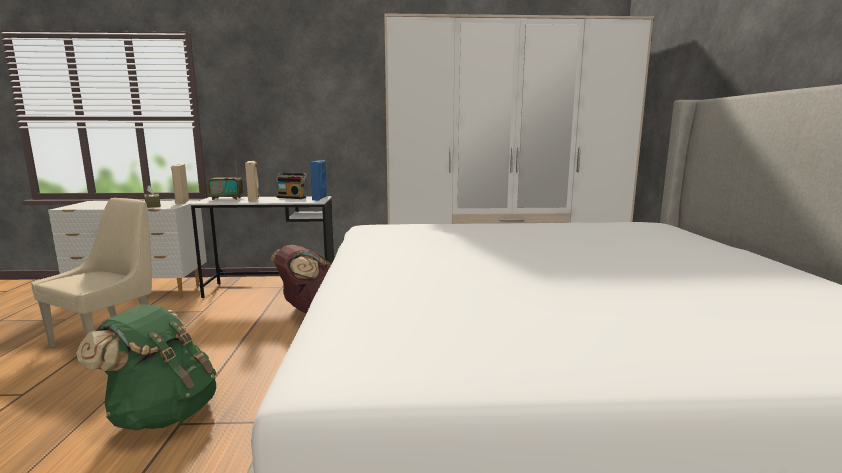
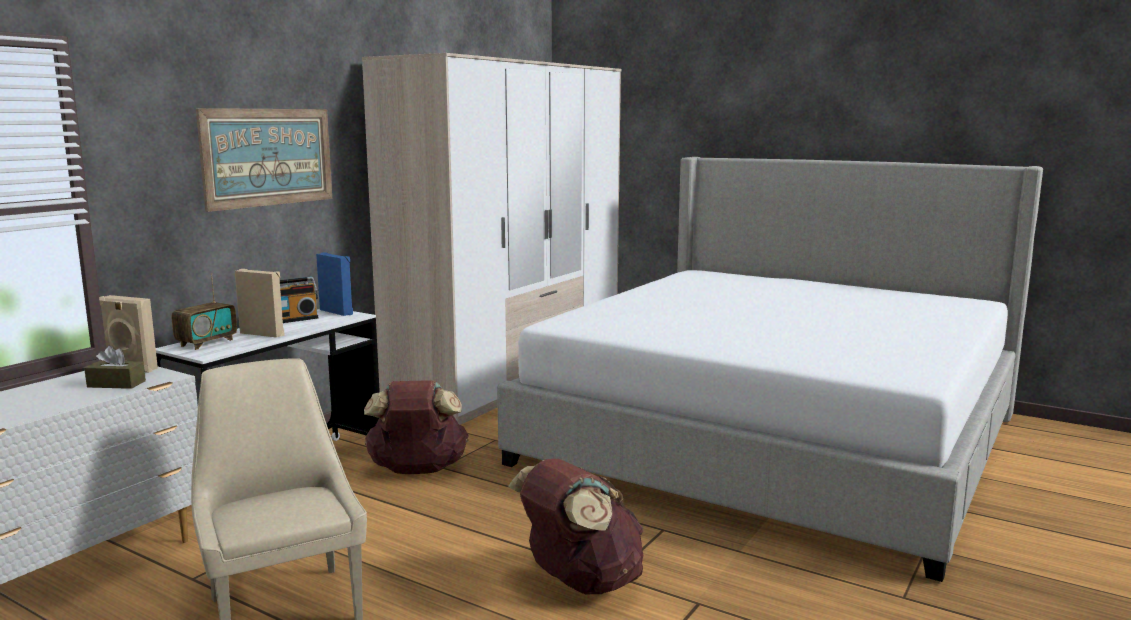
camera: 55 degrees left, 0 degrees up
(162, 414) = (580, 582): green backpack -> brown backpack
(311, 99) = (268, 157): none -> picture

